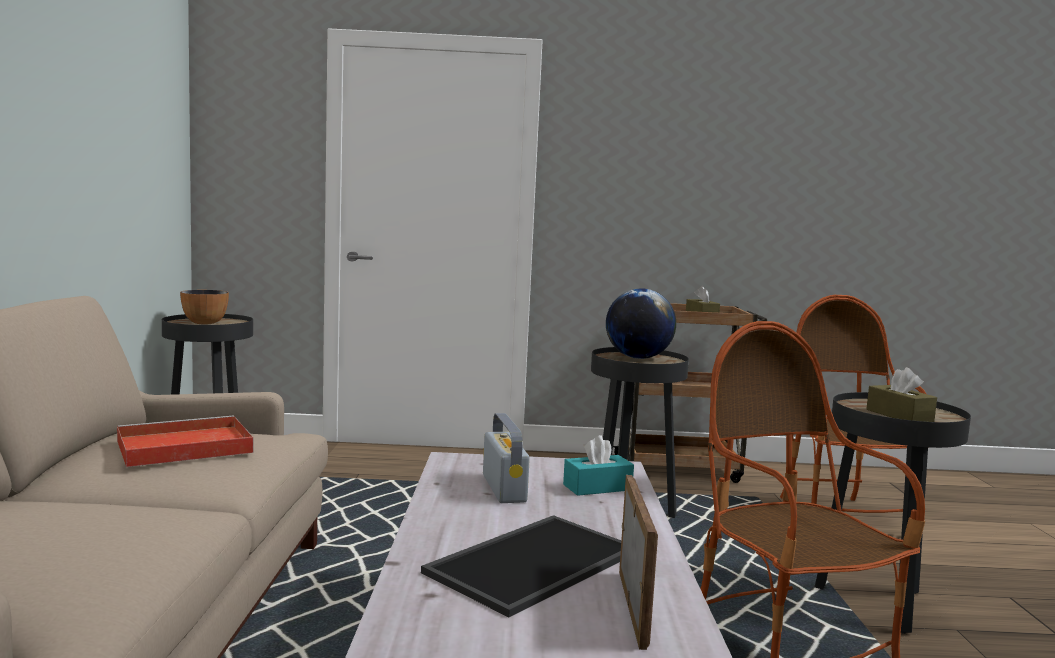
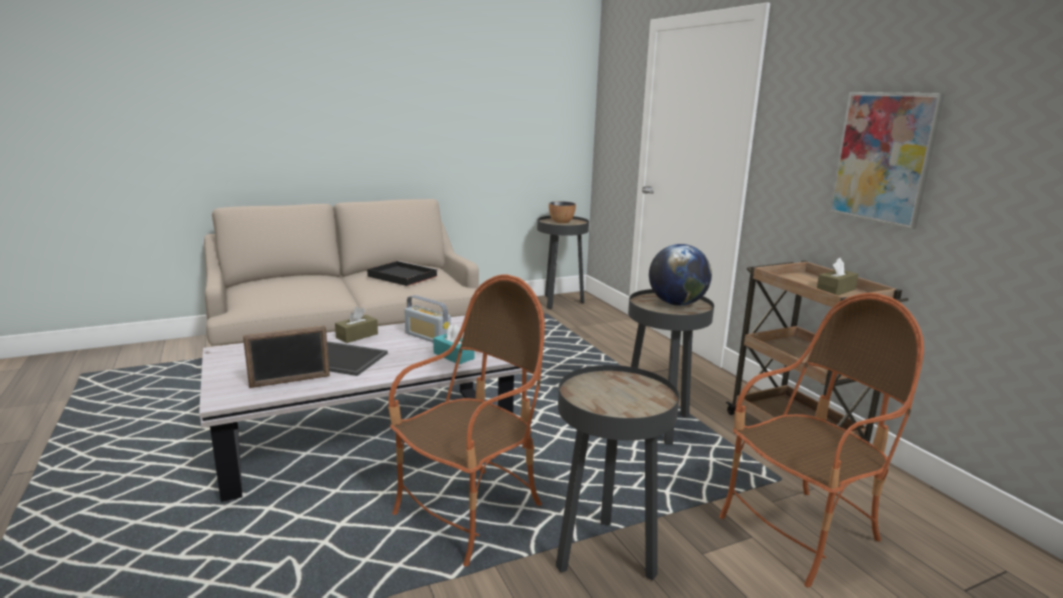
camera: 65 degrees right, 10 degrees up
(181, 447) = (401, 276): red tray -> black tray
(503, 488) = (427, 337): radio -> radio turned 75 degrees clockwise
(700, 195) = (883, 158): none -> picture
(899, 415) = (601, 394): brown tissue box -> brown tissue box (357, 336)

